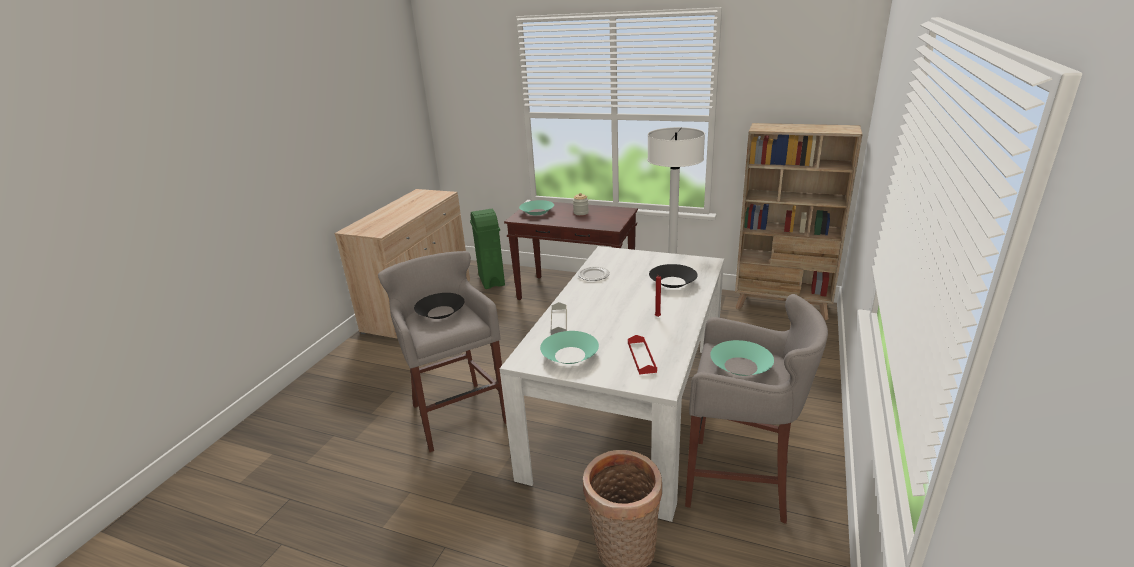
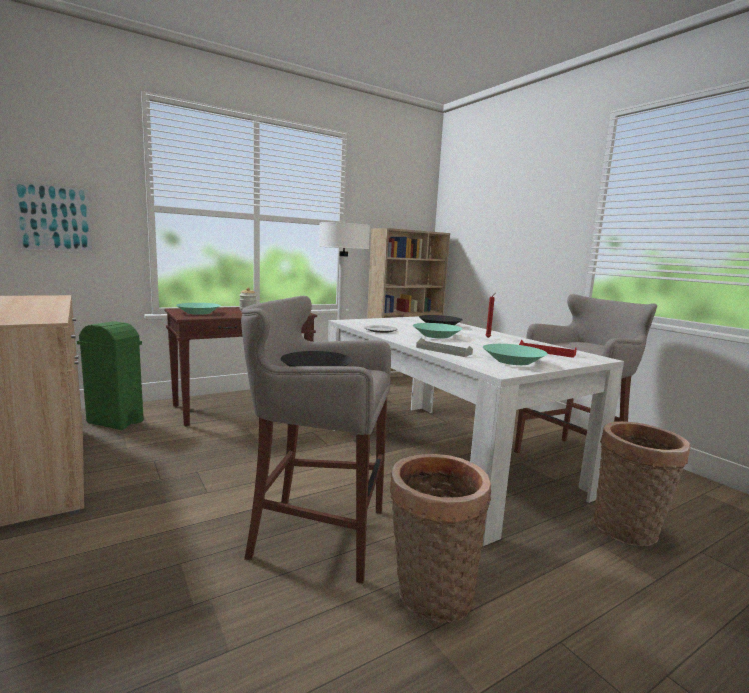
camera: 55 degrees left, 15 degrees down
(441, 480) = (430, 595): none -> basket
(468, 126) = (53, 218): none -> picture
(740, 366) = (584, 346): turquoise bowl -> turquoise bowl (436, 336)

